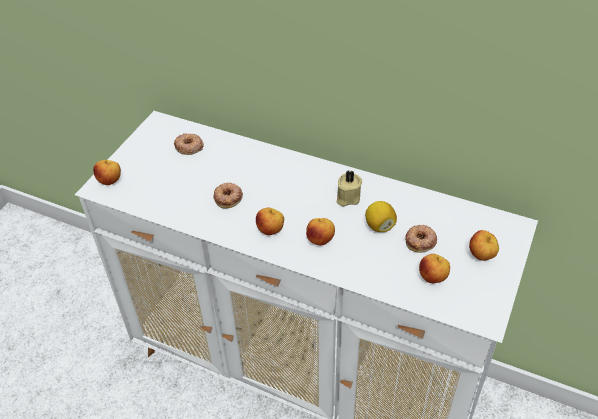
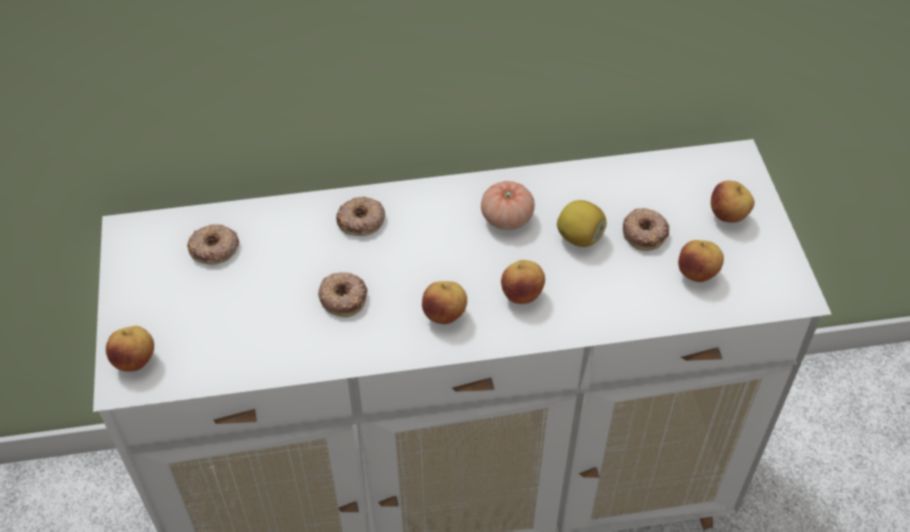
camera: 35 degrees left, 5 degrees up
(270, 165) = (361, 220): none -> donut
(347, 197) = (507, 218): beige candle -> tomato

